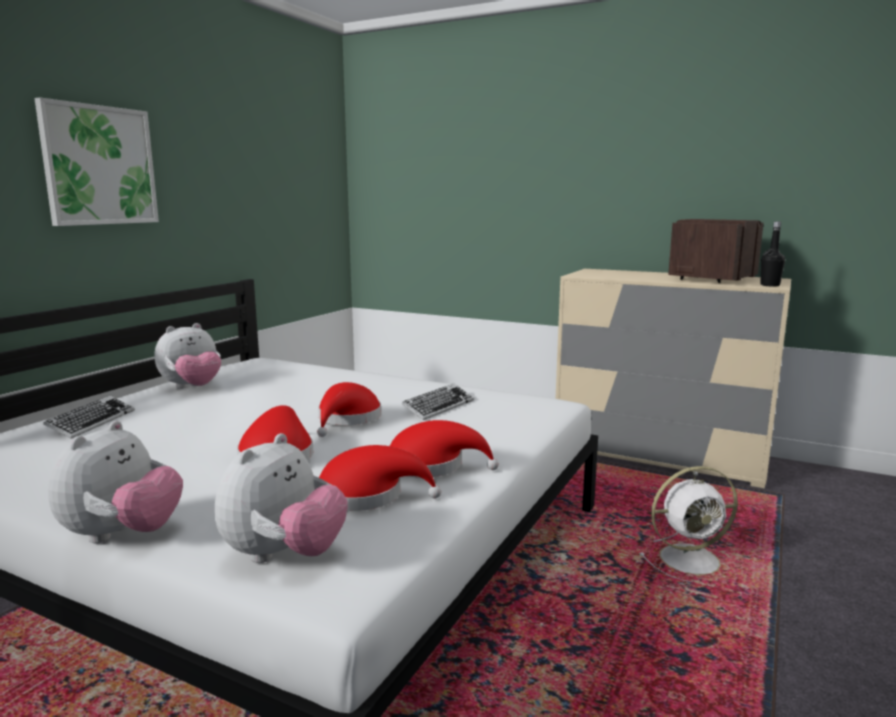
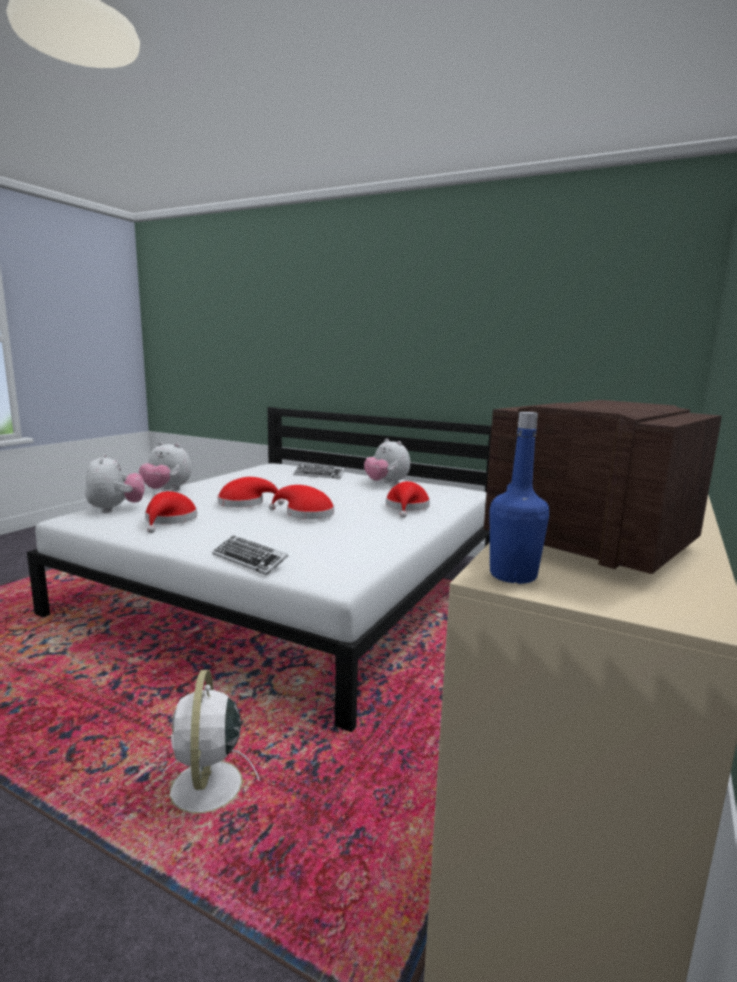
camera: 90 degrees right, 0 degrees up
(99, 165) = (400, 331): picture -> none
(284, 556) = (116, 509): plush toy -> plush toy turned 135 degrees counterclockwise
(431, 465) = (201, 532): red hat -> red hat (407, 507)
(438, 407) = (334, 537): keyboard -> keyboard (249, 560)
(770, 285) = (513, 575): black bottle -> blue bottle

